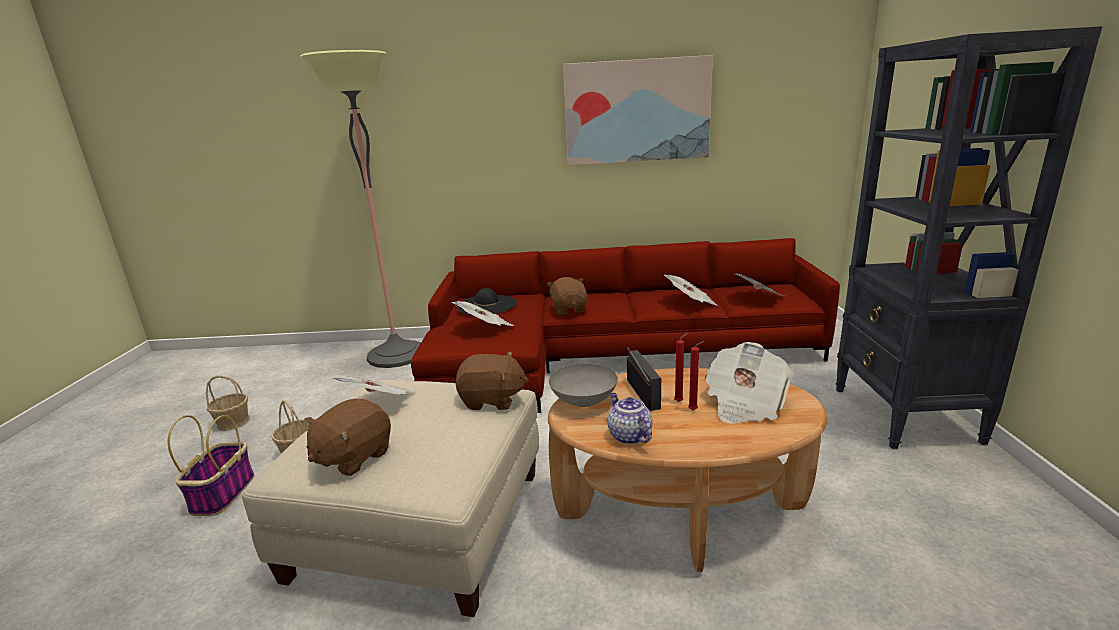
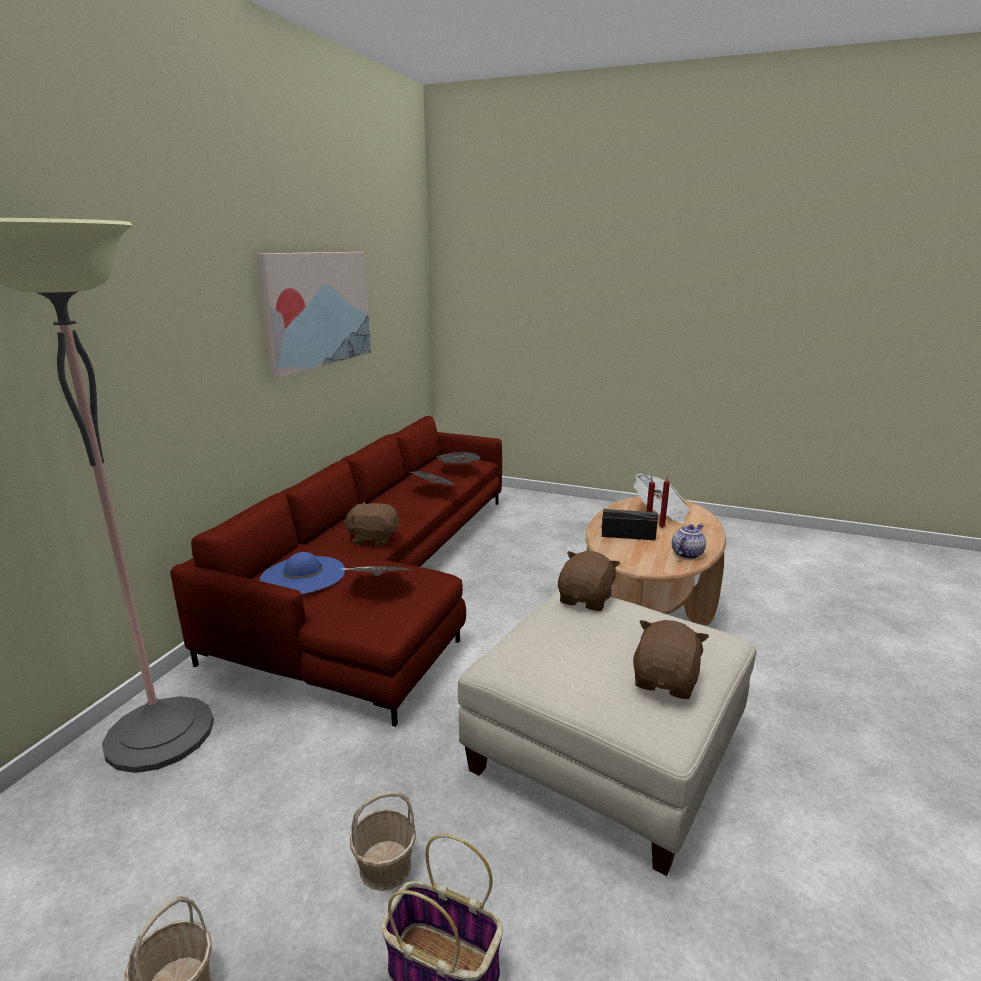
camera: 70 degrees left, 0 degrees up
(353, 457) = (666, 681): brown plush toy -> brown plush toy turned 120 degrees counterclockwise
(377, 403) = (562, 659): newspaper -> none
(486, 305) = (303, 575): black hat -> blue hat
(585, 402) = (629, 558): grey bowl -> none
(628, 435) = (687, 553): teapot -> teapot turned 135 degrees clockwise
(905, 415) = (585, 510): black bookcase -> none

